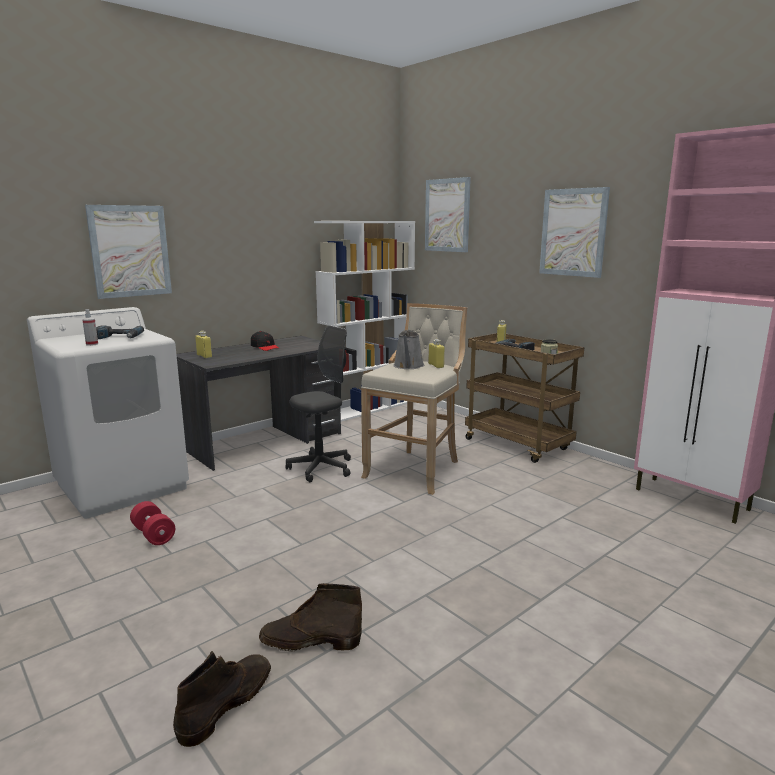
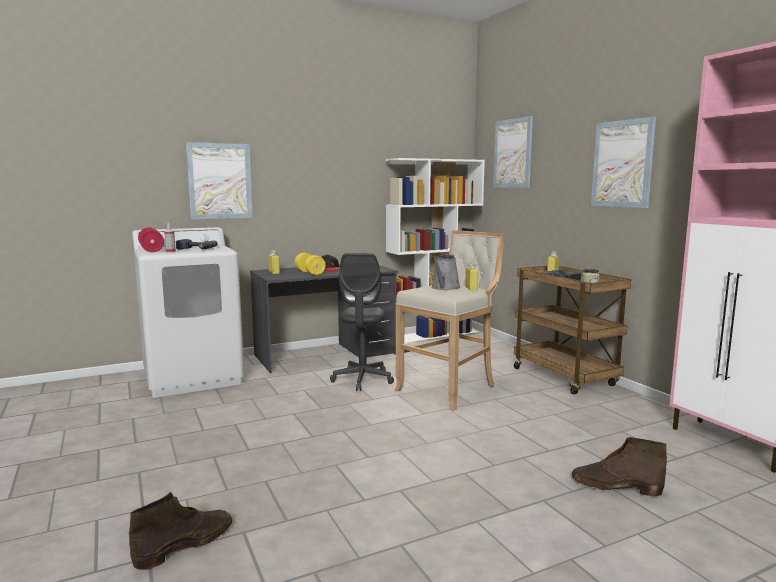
camera: 15 degrees right, 5 degrees down
(153, 534) = (197, 415): red dumbbell -> red dumbbell (151, 250)
(246, 354) = (310, 272): none -> yellow dumbbell
(309, 641) = (276, 510): brown boot -> brown boot (615, 486)
(321, 468) = (362, 380): grey office chair -> grey office chair turned 120 degrees clockwise

